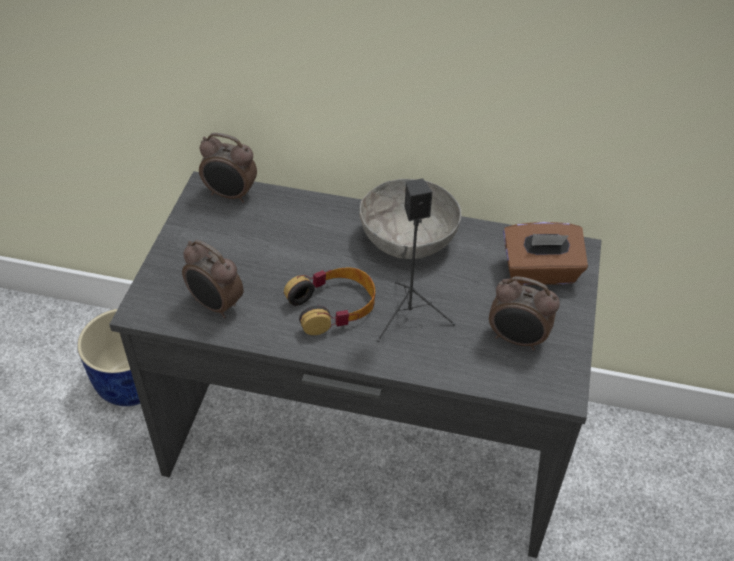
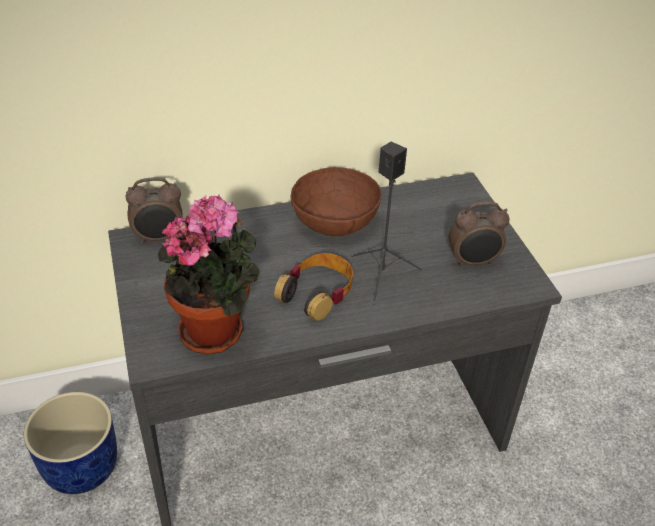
camera: 30 degrees left, 5 degrees down
(215, 305) = (217, 330): alarm clock -> potted plant
(408, 238) = (334, 220): grey bowl -> brown bowl
(540, 272) = (450, 209): brown tissue box -> none

